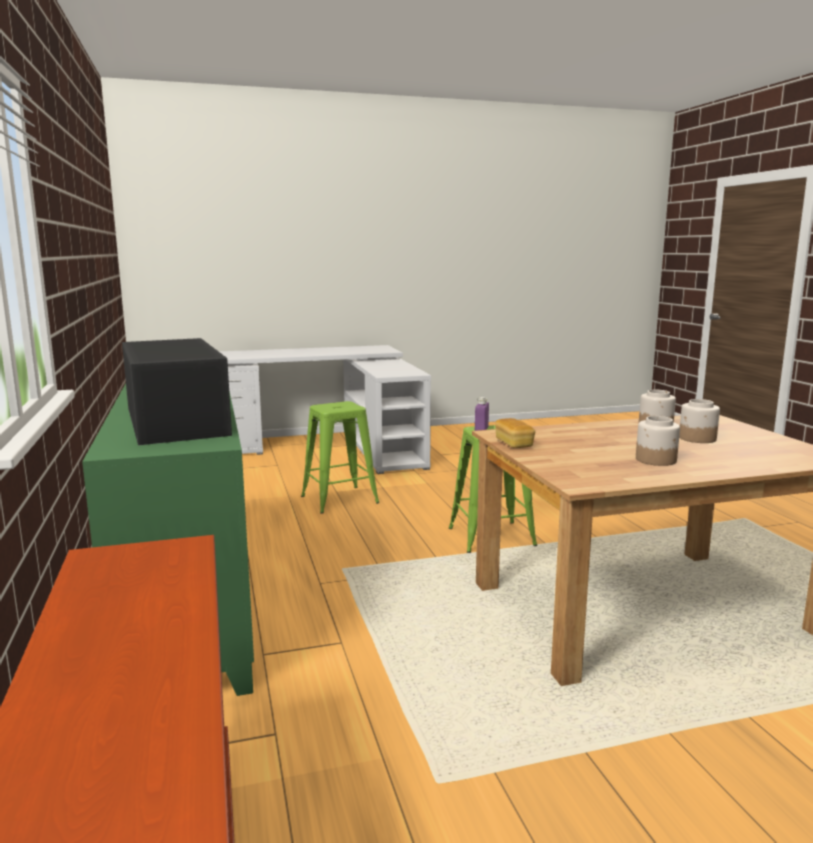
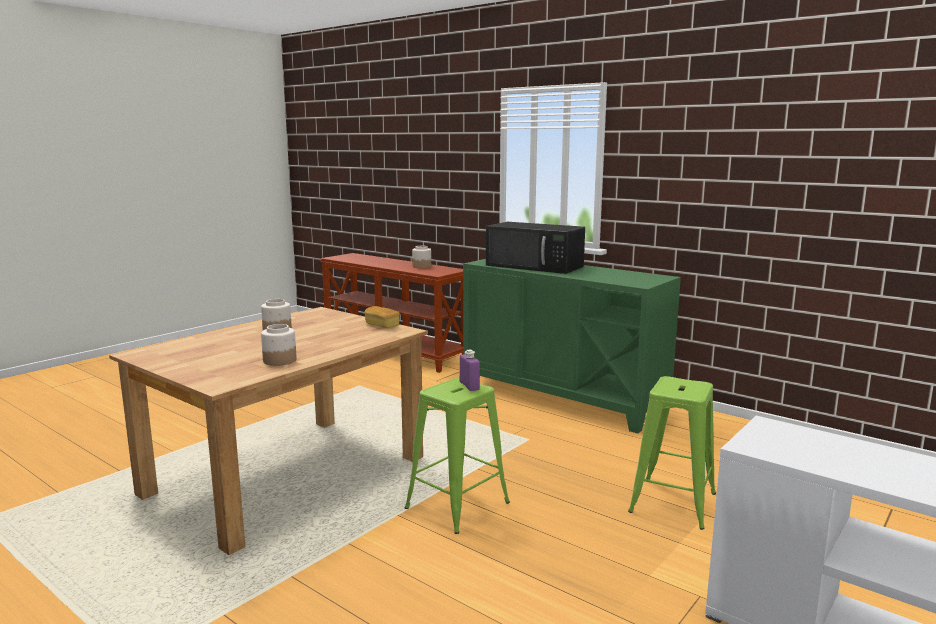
camera: 145 degrees right, 0 degrees up
(697, 438) = (242, 353): jar -> jar (421, 266)

